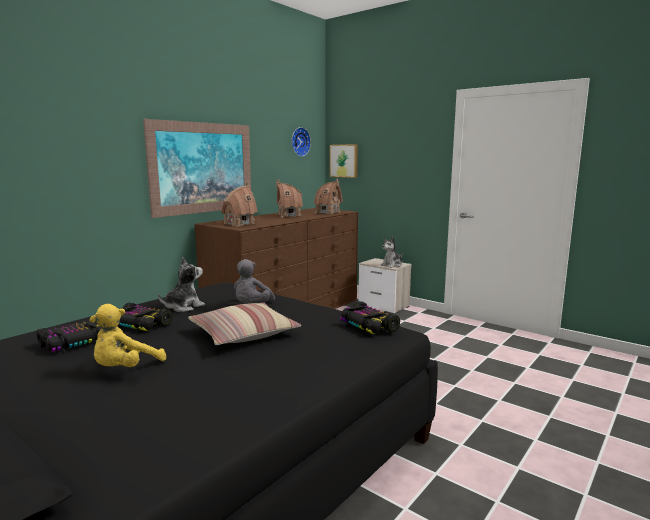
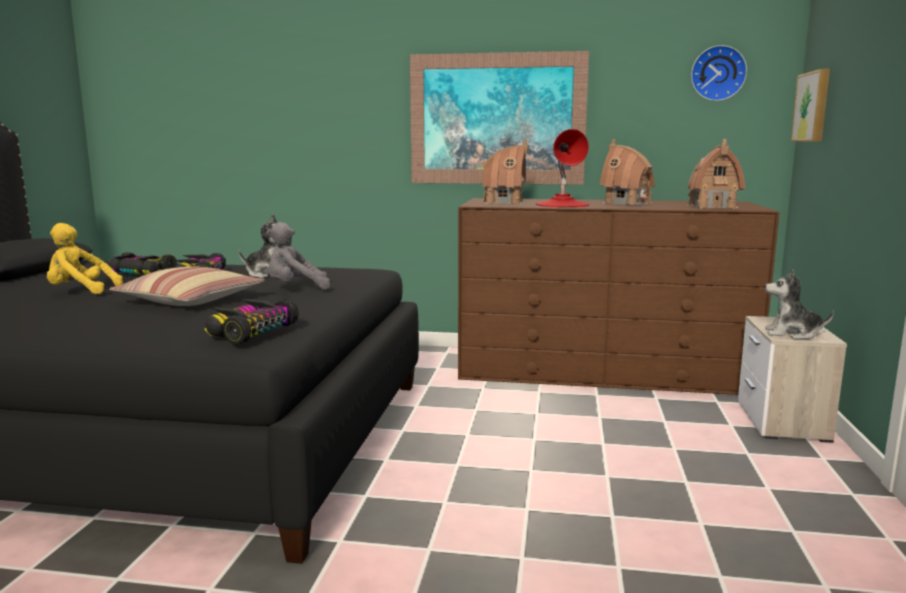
camera: 60 degrees right, 0 degrees up
(273, 220) = (562, 204): none -> red table lamp

